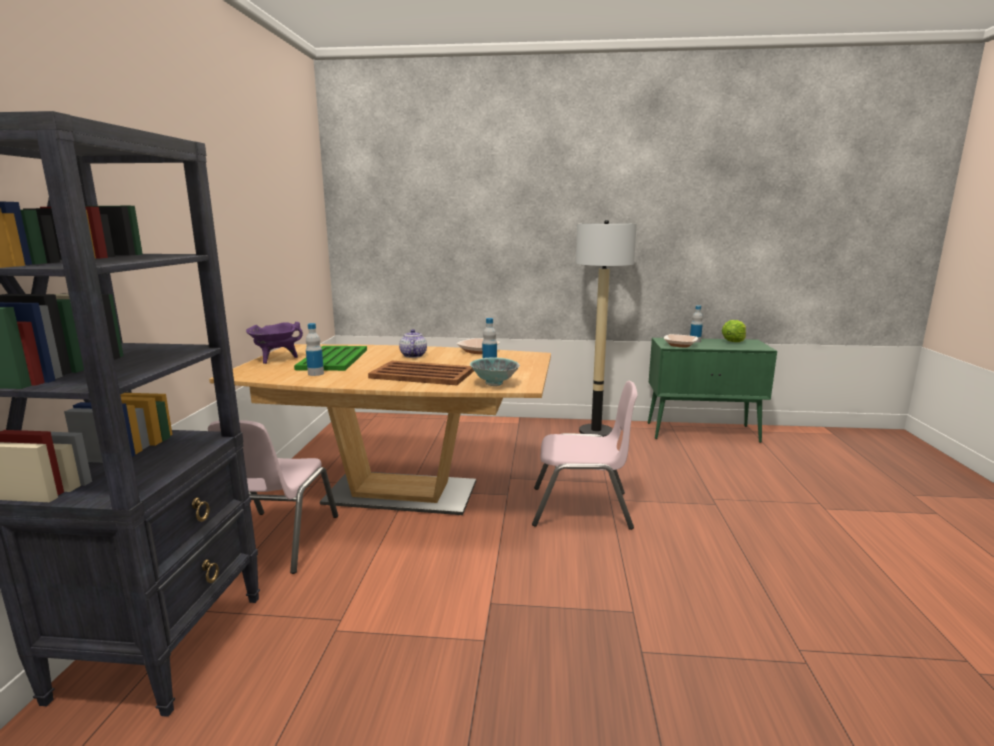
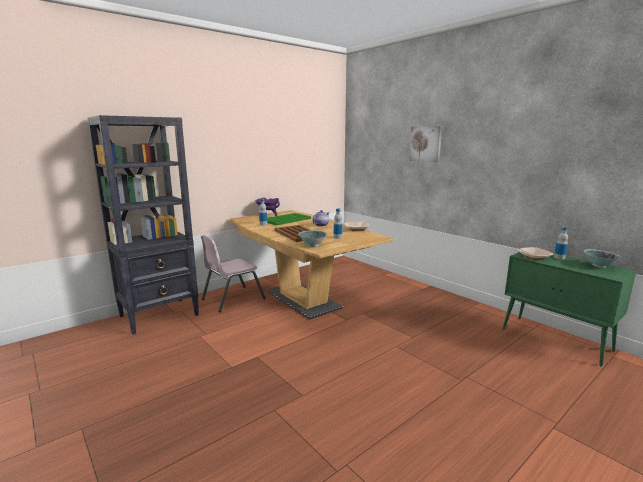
camera: 45 degrees right, 0 degrees up
(494, 215) = (426, 144): none -> picture
(581, 508) = (370, 342): pink chair -> none
(596, 432) = (465, 309): floor lamp -> none
(733, 341) = (598, 266): lettuce -> bowl

